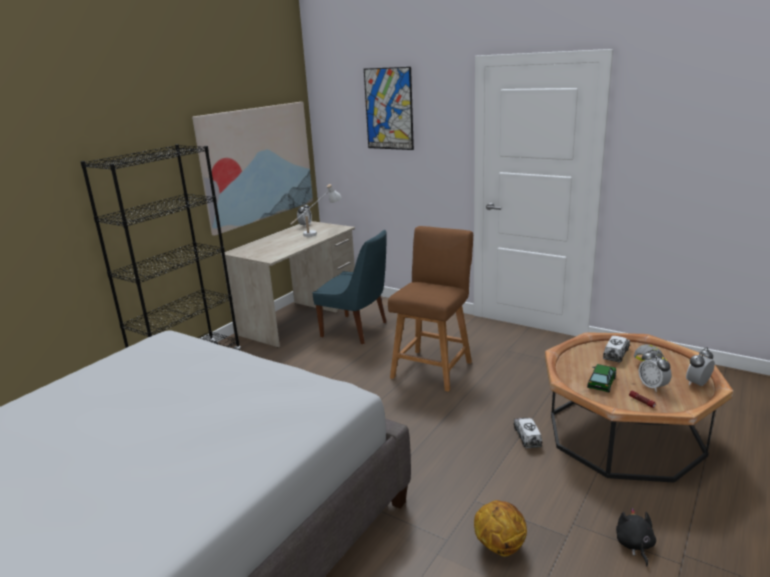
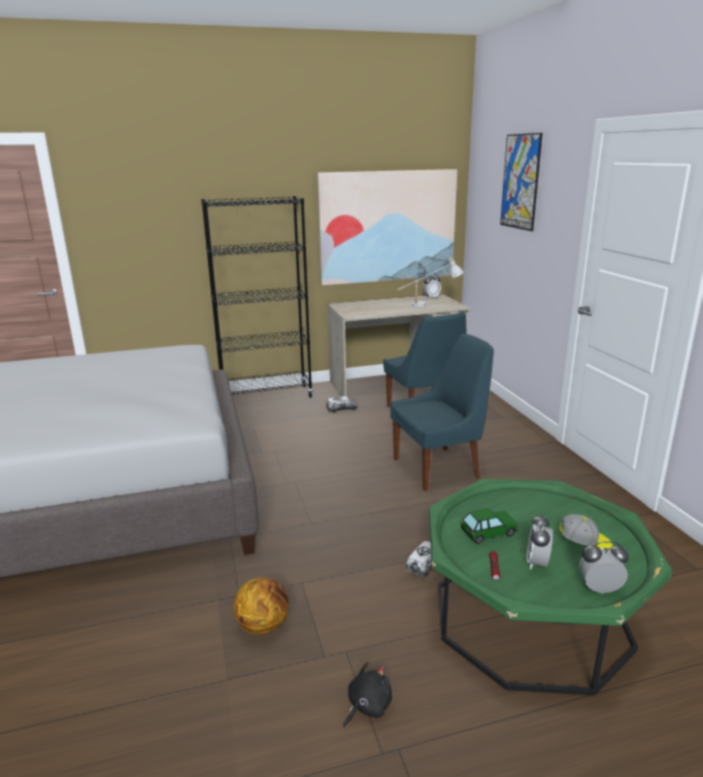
camera: 40 degrees right, 0 degrees up
(433, 368) = (439, 468): brown stool -> blue chair
(616, 354) = (561, 516): toy truck -> toy truck (341, 409)
(624, 434) = (530, 617): brown coffee table -> green coffee table

